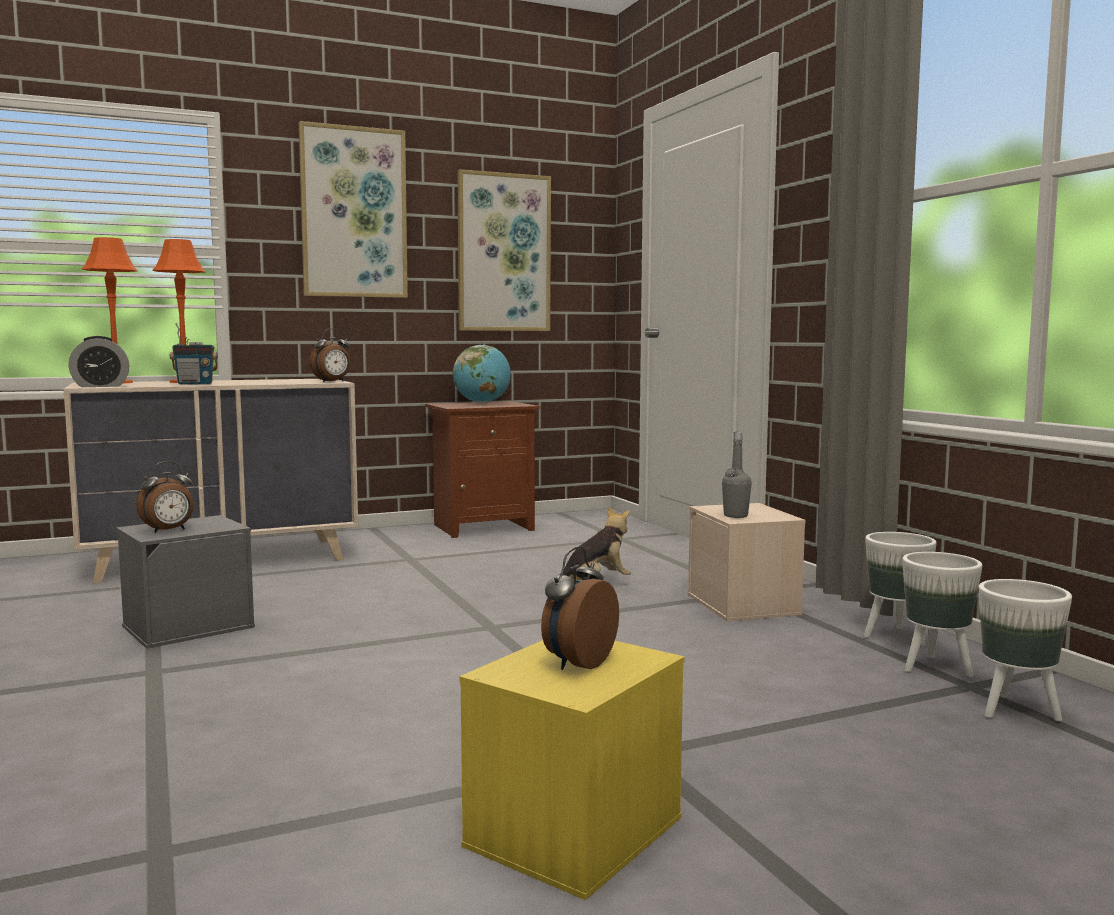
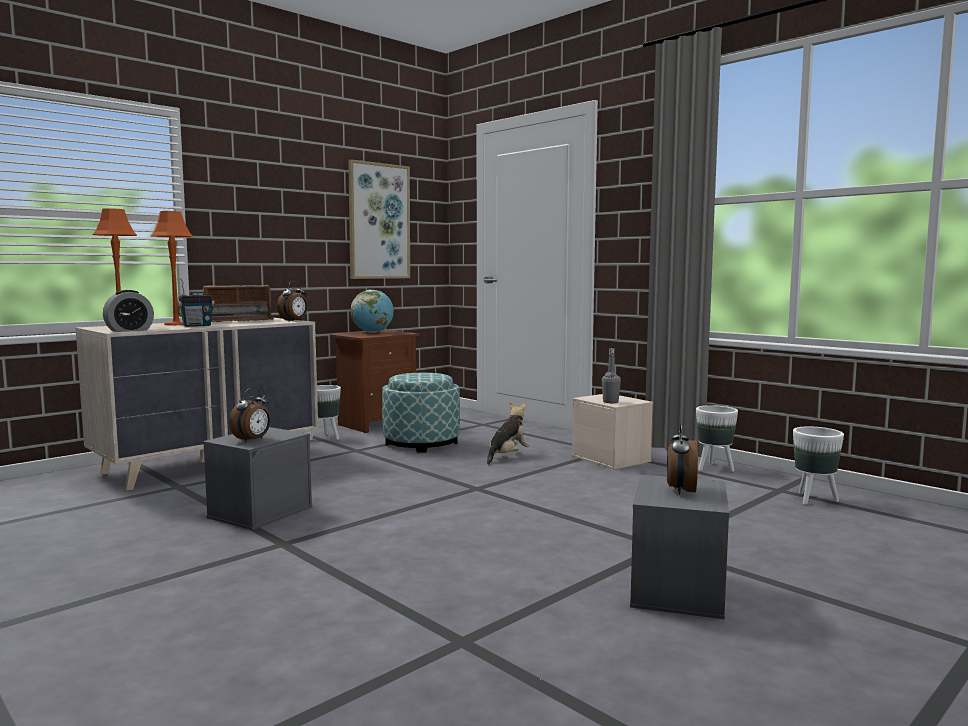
camera: 20 degrees left, 0 degrees up
(269, 380) = (238, 321): none -> radio
(354, 213) = (278, 190): picture -> none
(504, 557) = (421, 443): none -> ottoman
(575, 833) = (679, 590): yellow storage box -> grey storage box
(936, 668) = (753, 483): white planter -> white planter (325, 438)

